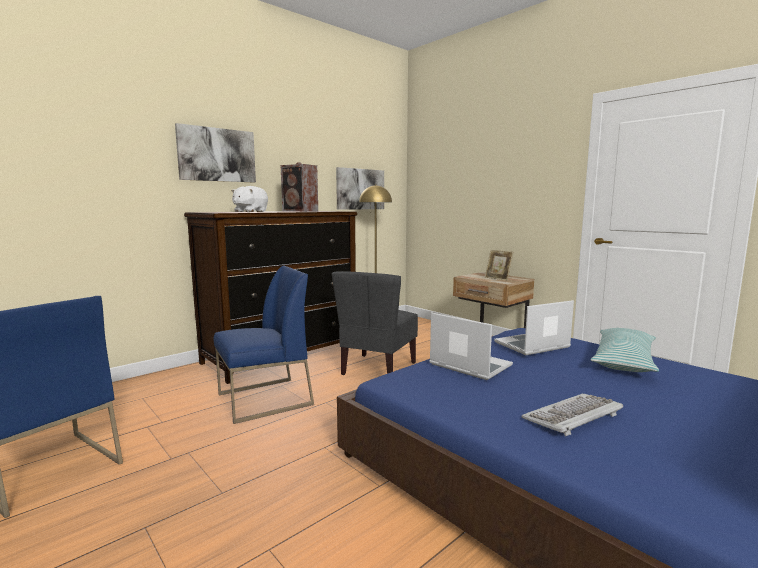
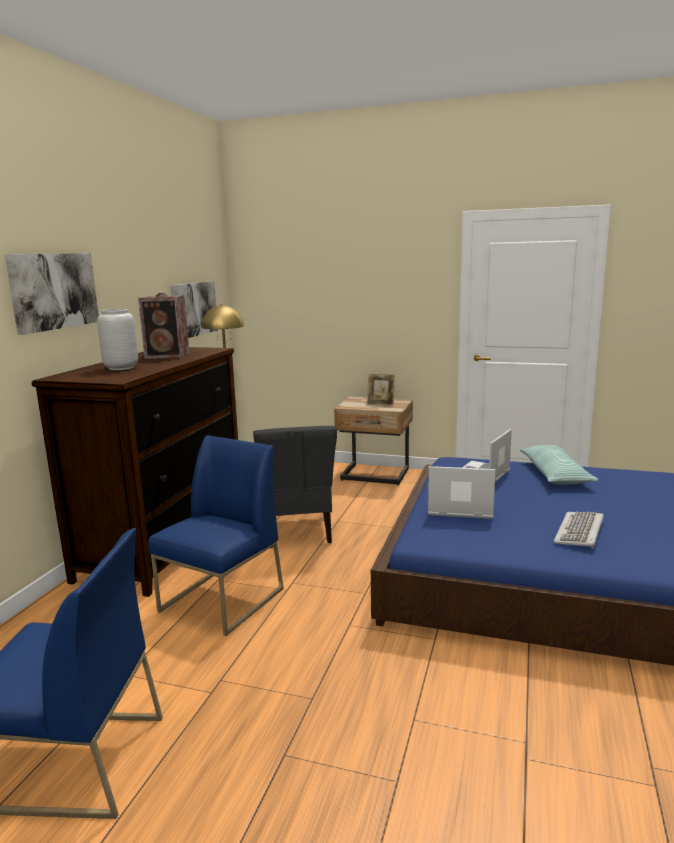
camera: 30 degrees left, 5 degrees up
(250, 211) = (122, 368): white plush toy -> grey vase

